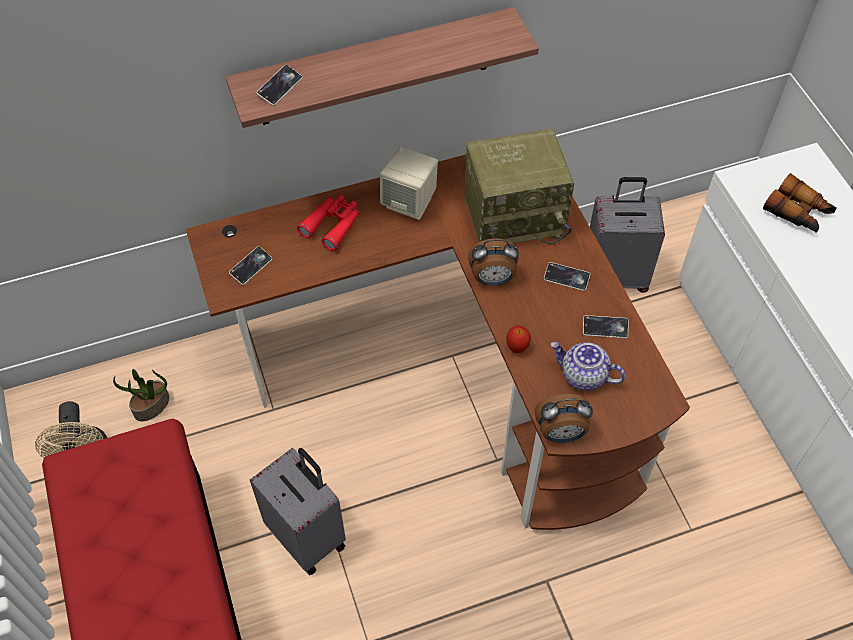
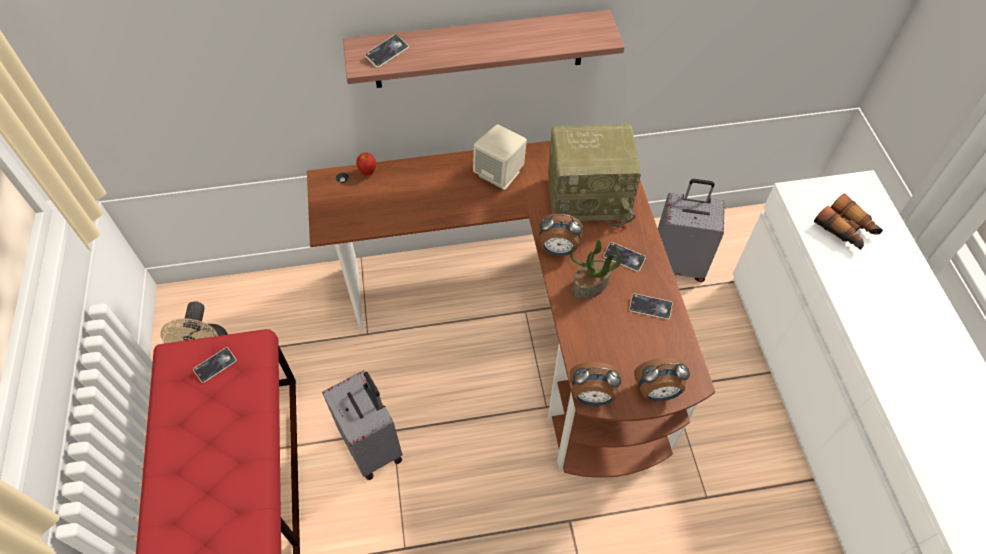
camera: 10 degrees right, 0 degrees up
(151, 406) = (269, 316): potted plant -> potted plant (590, 286)
(251, 267) = (353, 210): phone -> phone (215, 366)
(333, 225) = (430, 184): red binoculars -> none
(517, 348) = (567, 313): apple -> apple (368, 172)
(583, 376) = (622, 347): teapot -> none
(629, 417) = (657, 392): none -> alarm clock

